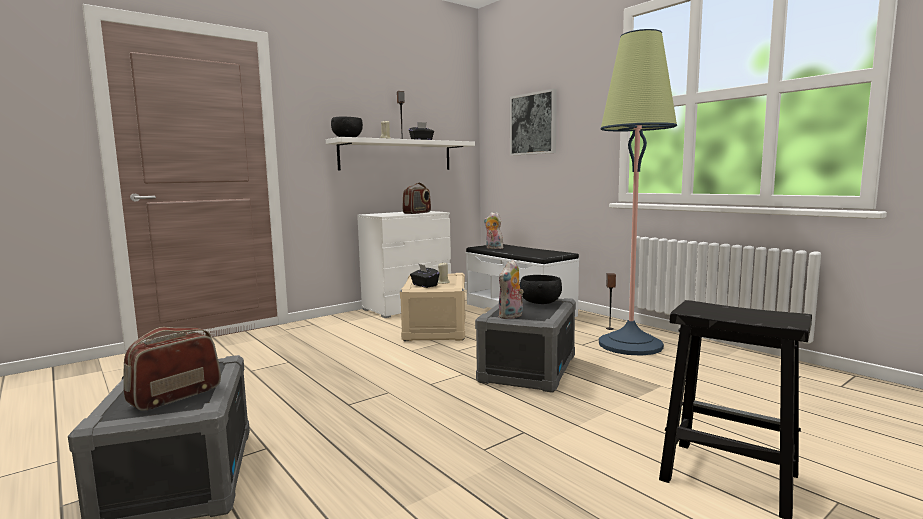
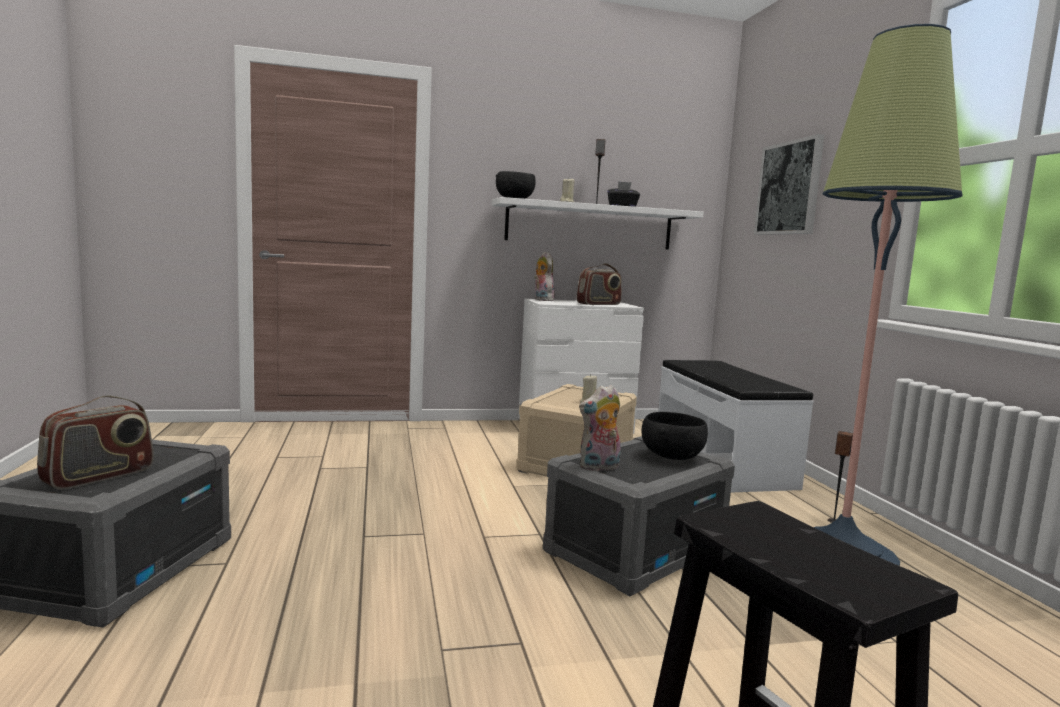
camera: 25 degrees right, 0 degrees up
(175, 396) = (99, 477): radio -> radio turned 150 degrees clockwise
(424, 285) = (557, 402): black tissue box -> none
(493, 248) = (696, 366): plush toy -> plush toy (542, 300)

